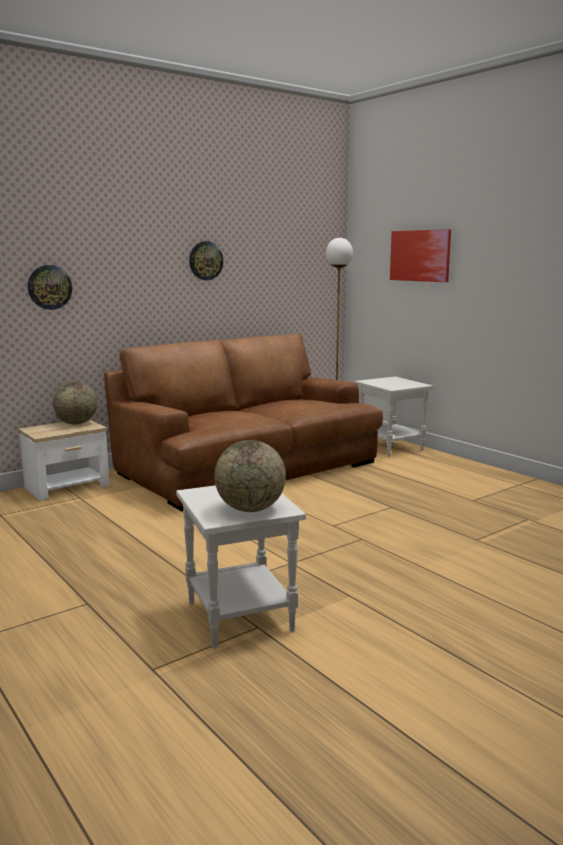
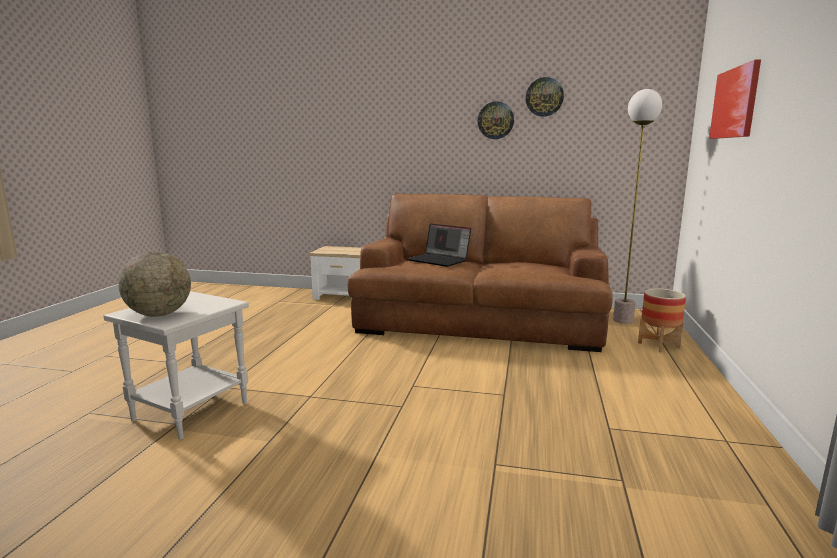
camera: 50 degrees right, 0 degrees up
(49, 287) = (353, 142): wall clock -> wall clock (544, 97)
(76, 423) = (357, 249): globe -> none
(227, 413) = (439, 260): none -> laptop
(389, 447) = (658, 345): white side table -> planter

